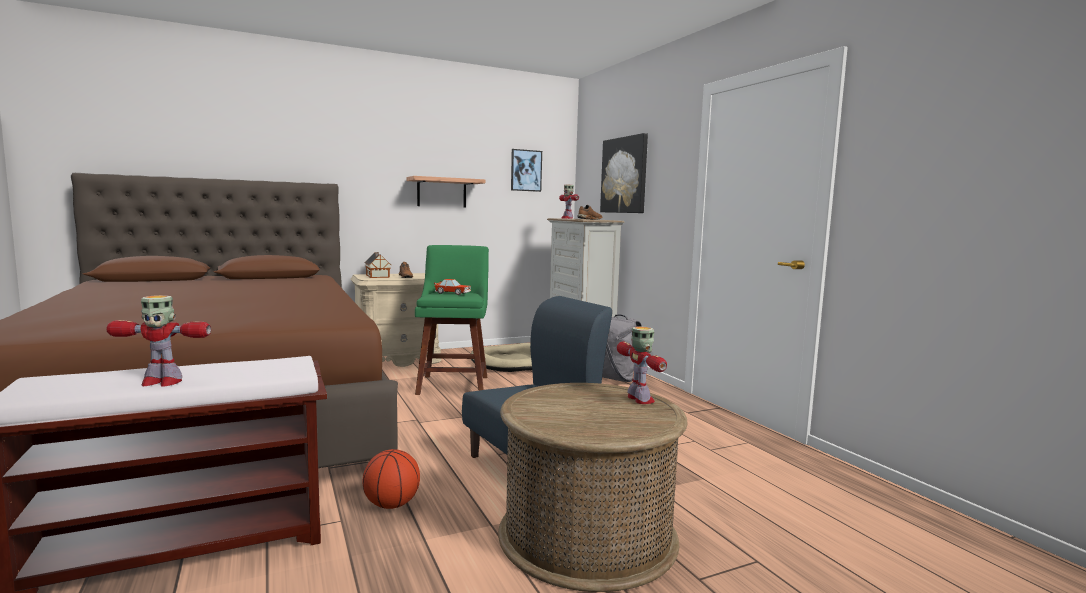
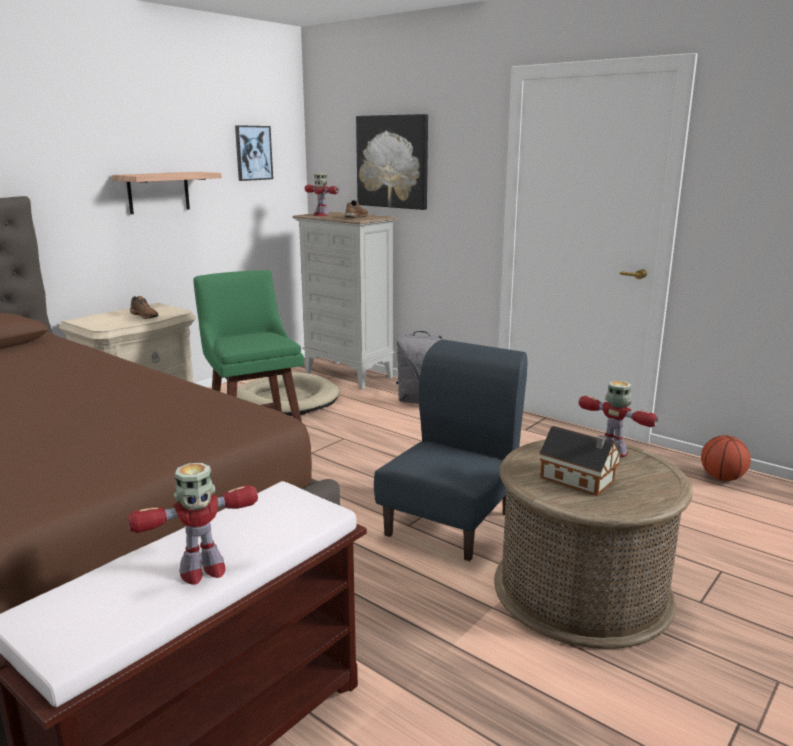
camera: 25 degrees left, 10 degrees up
(377, 276) = (105, 320): toy house -> toy house (579, 480)
(391, 505) = (375, 618): basketball -> basketball (722, 478)
(453, 293) = (248, 337): toy car -> none

